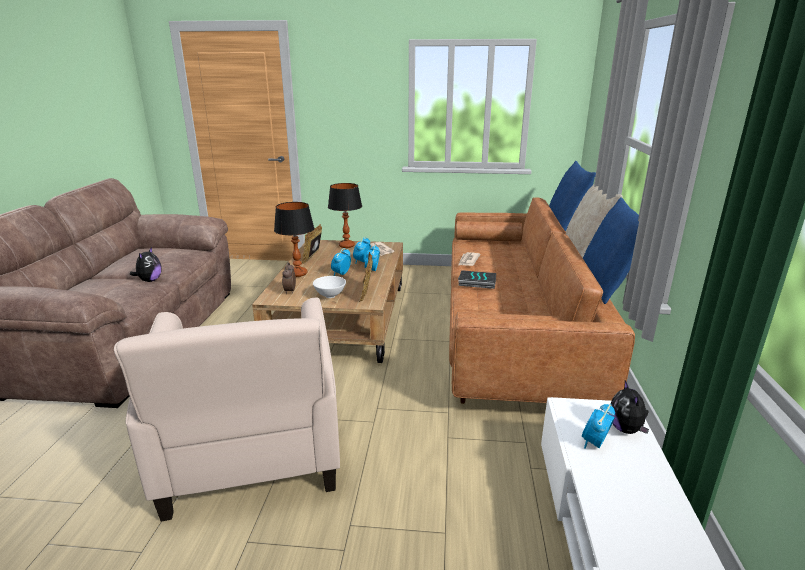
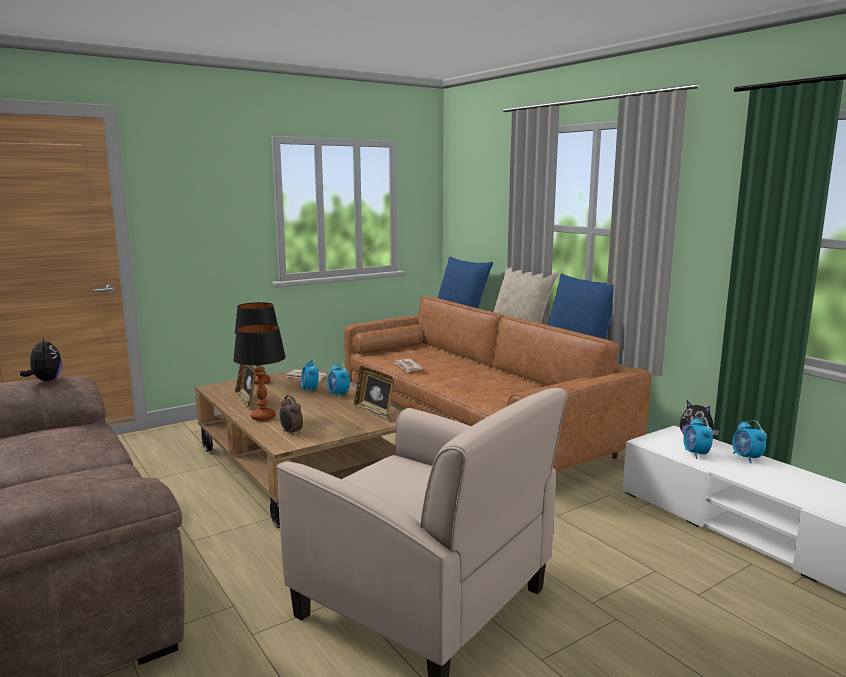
camera: 40 degrees left, 10 degrees down
(149, 280) = (90, 469): plush toy -> plush toy (45, 380)
(330, 296) = (344, 424): white bowl -> none
(341, 274) = (312, 405): alarm clock -> alarm clock (746, 458)
(476, 282) = (450, 381): book -> none

